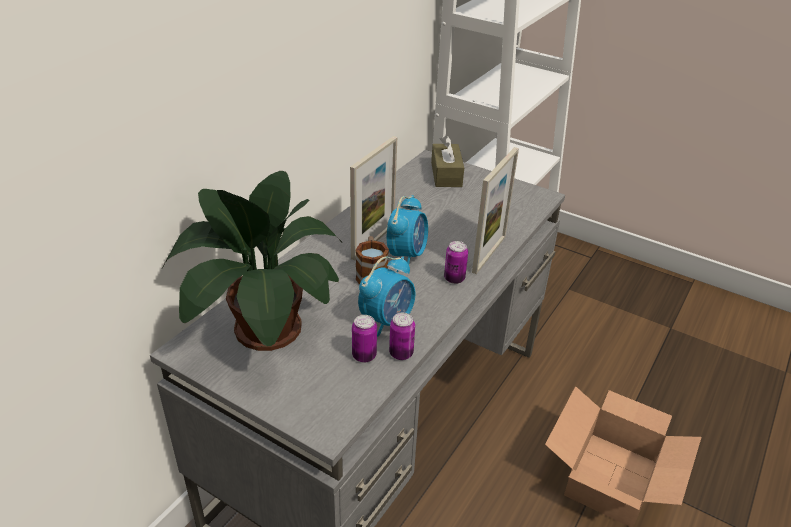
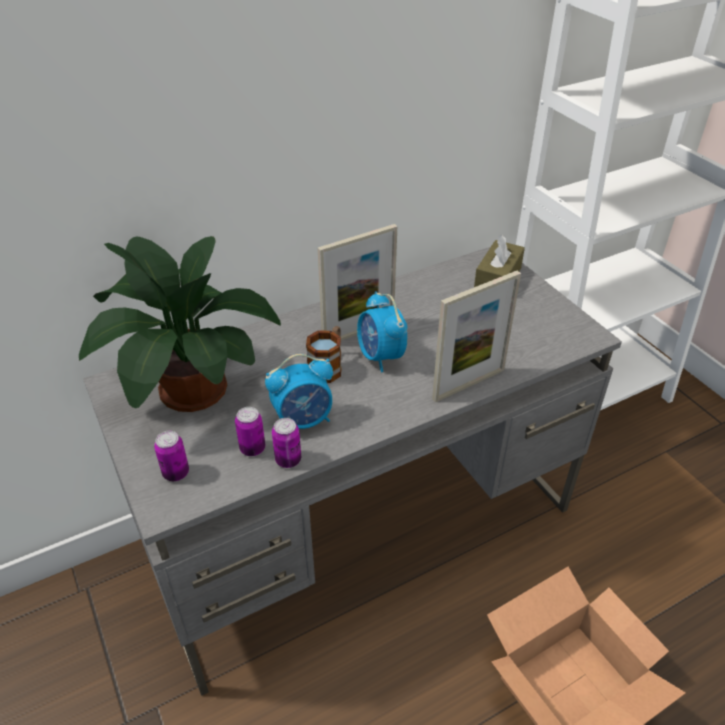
camera: 30 degrees right, 5 degrees up
(407, 254) = (380, 357): alarm clock -> alarm clock turned 105 degrees clockwise
(454, 278) = (407, 399): can -> can (176, 473)

